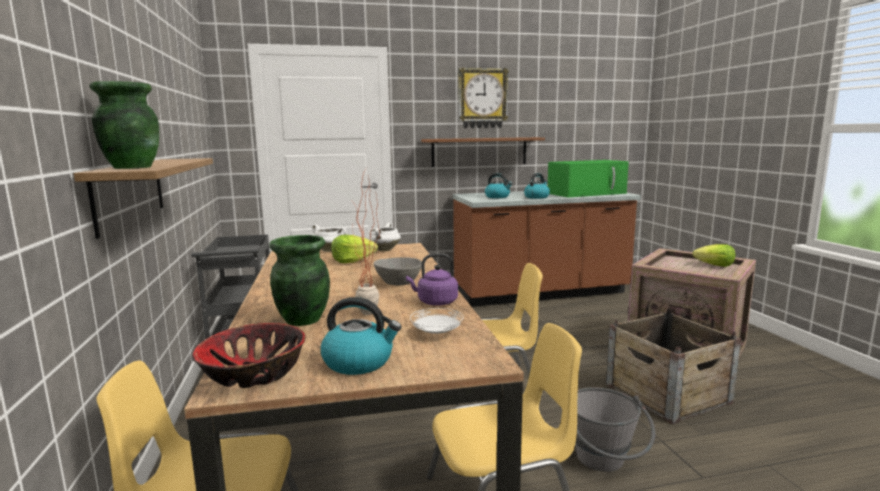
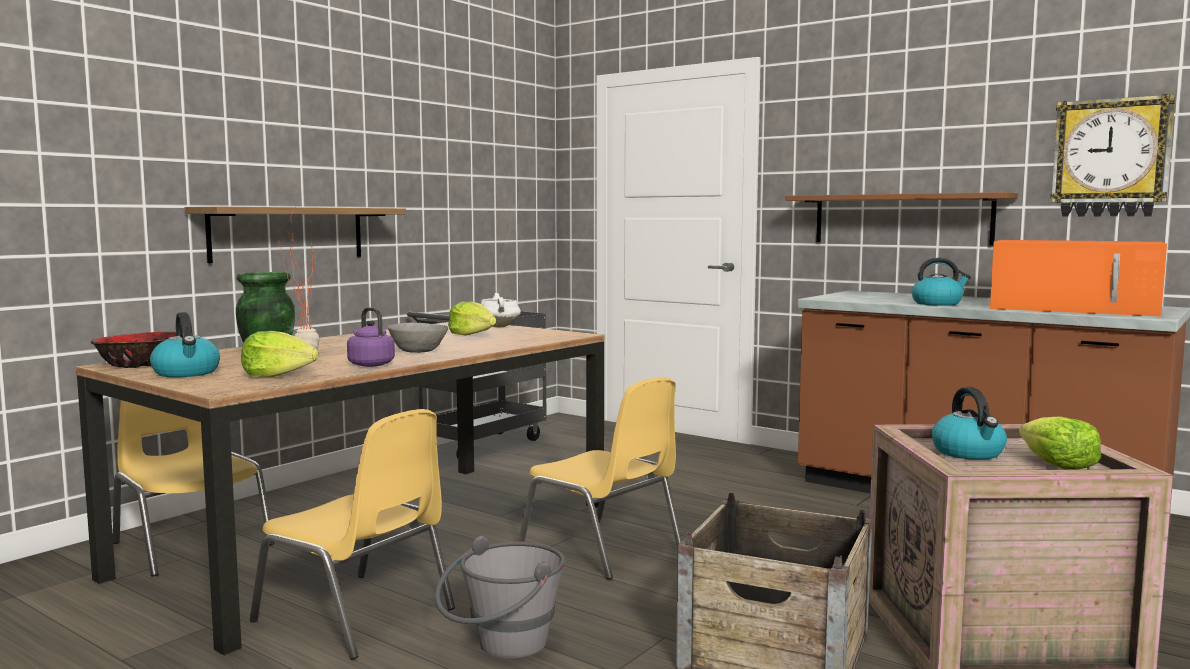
camera: 50 degrees right, 5 degrees down
(131, 167) = (242, 206): green vase -> none
(383, 250) = (538, 333): white cooking pot -> none
(436, 333) = (278, 375): white plate -> lettuce
(482, 98) = (910, 124): wall clock -> wall clock (1111, 158)
(497, 197) = (879, 298): kettle -> kettle (969, 453)
(587, 193) = (1075, 309): green microwave -> orange microwave

